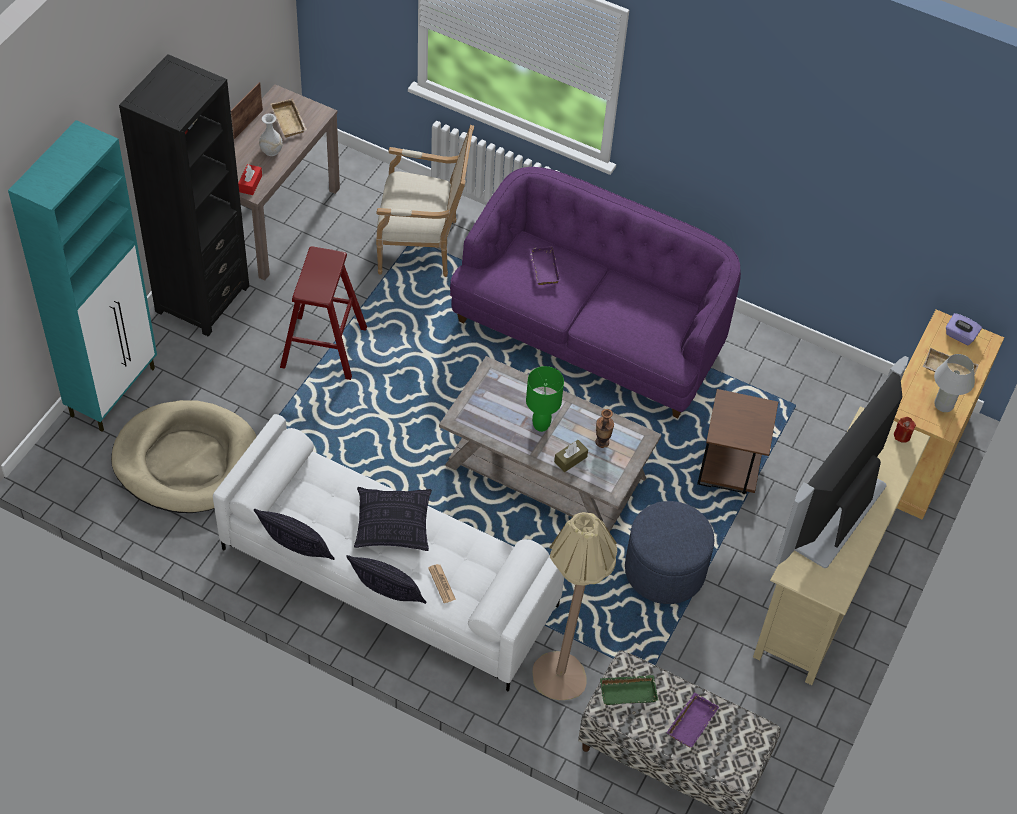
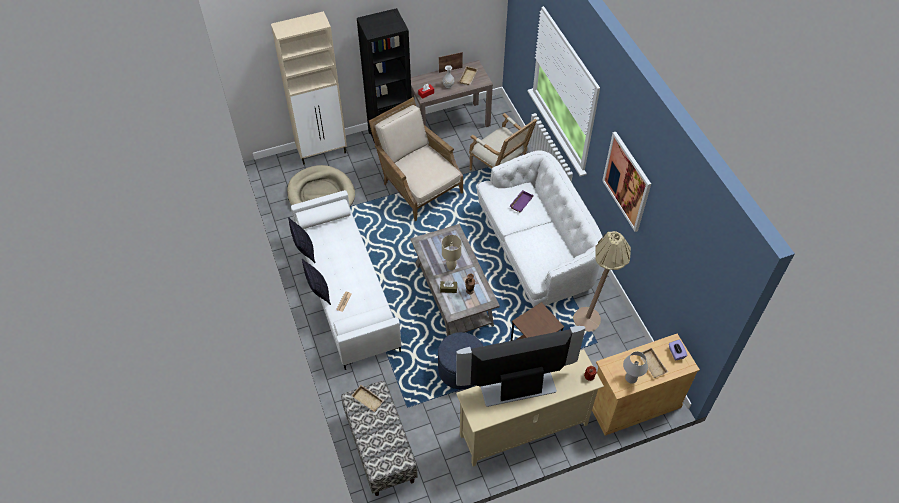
camera: 45 degrees right, 0 degrees up
(114, 391) = (323, 152): turquoise cabinet -> beige cabinet
(324, 347) = (417, 185): red stool -> beige armchair
(392, 525) = (350, 265): pillow -> none
(541, 425) = (451, 267): green table lamp -> beige table lamp
(566, 666) = (378, 377): beige floor lamp -> beige floor lamp (593, 317)
(591, 331) = (536, 249): purple sofa -> white sofa
(628, 691) = (368, 399): green tray -> beige tray
(691, 721) = (380, 431): purple tray -> none
(742, 132) = (627, 181): none -> picture

